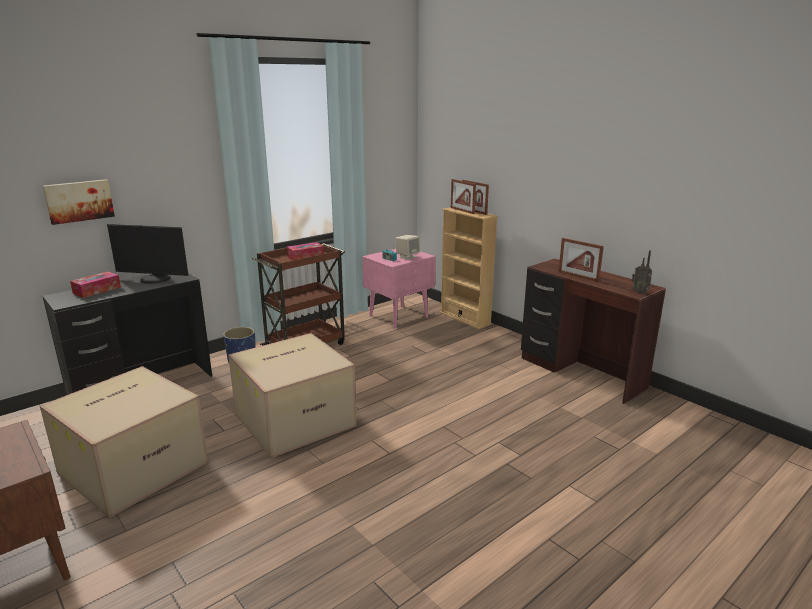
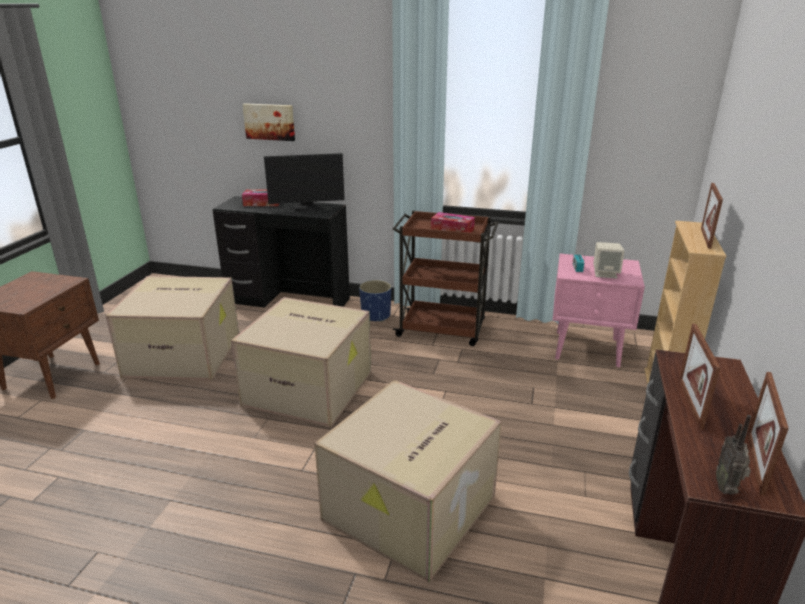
camera: 55 degrees right, 5 degrees up
(154, 279) = (307, 208): monitor -> monitor turned 75 degrees counterclockwise
(462, 210) = (692, 231): picture frame -> picture frame (755, 462)
(473, 426) = (410, 510): none -> cardboard box

